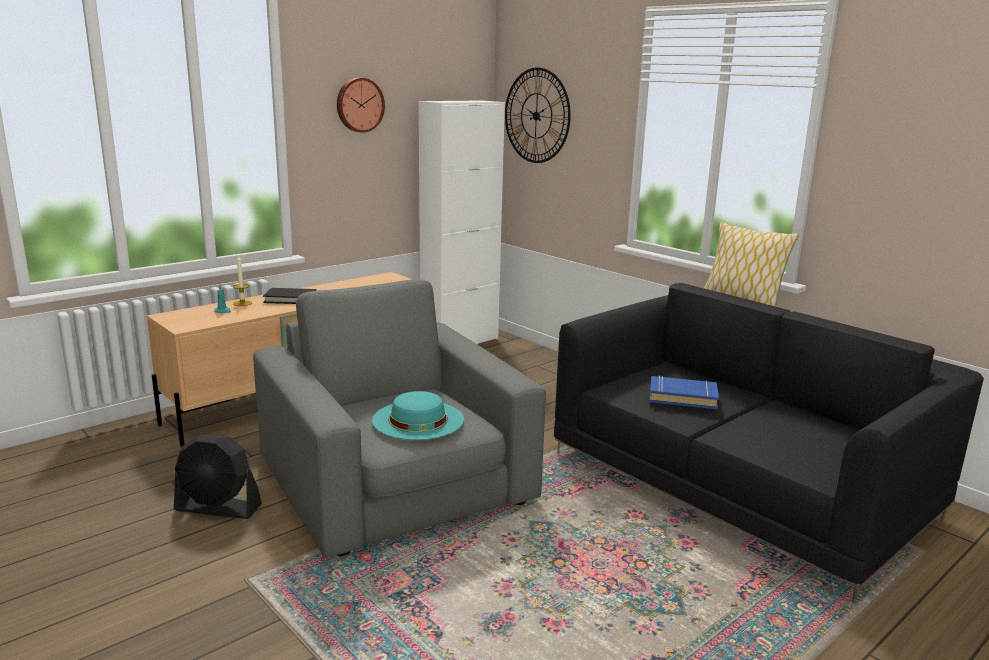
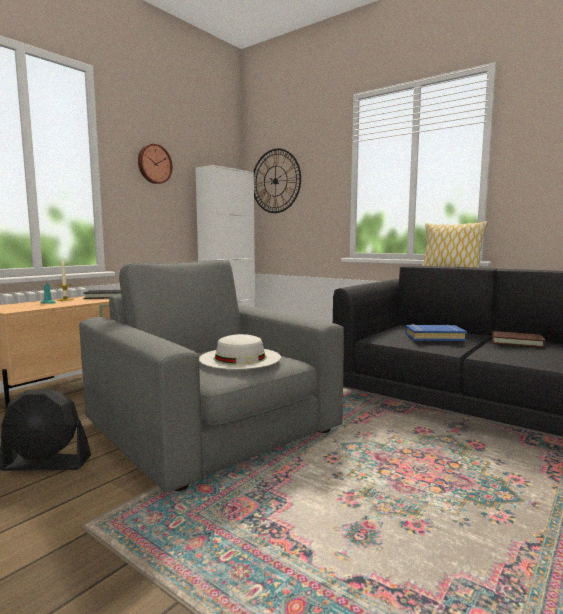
camera: 10 degrees left, 10 degrees down
(418, 419) = (240, 358): turquoise hat -> white hat
(780, 419) = (516, 342): none -> brown book

